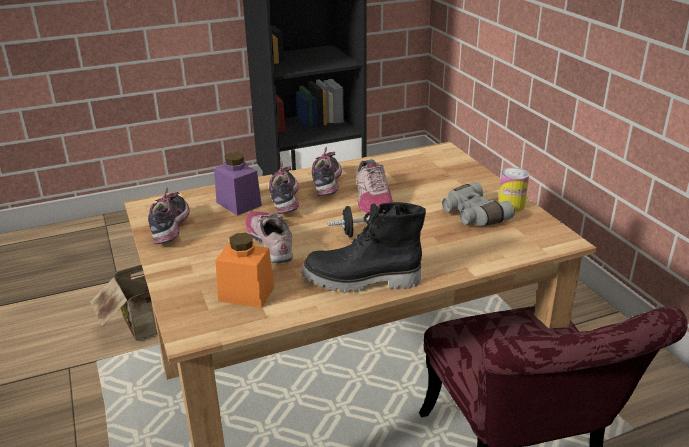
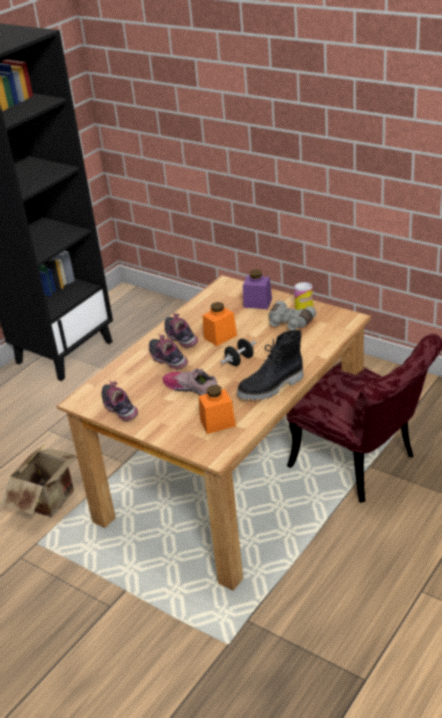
camera: 30 degrees left, 5 degrees up
(238, 204) = (139, 374): purple jar -> purple jar (257, 303)
(372, 200) = (220, 336): shoe -> orange jar

